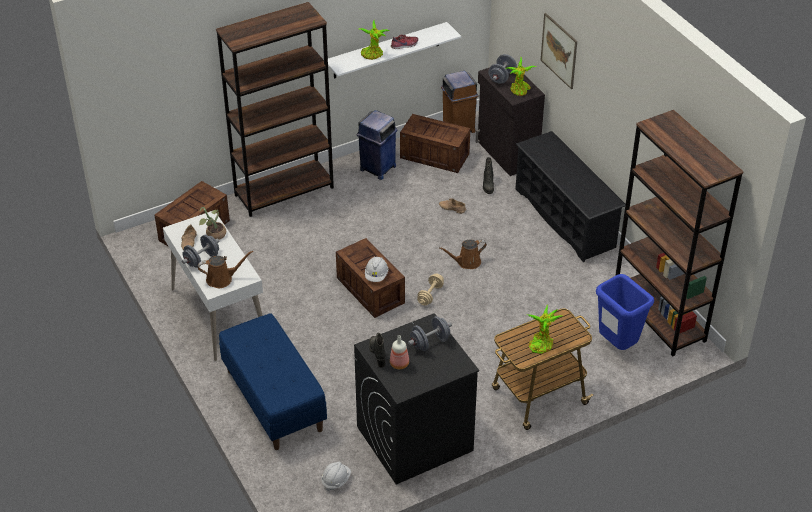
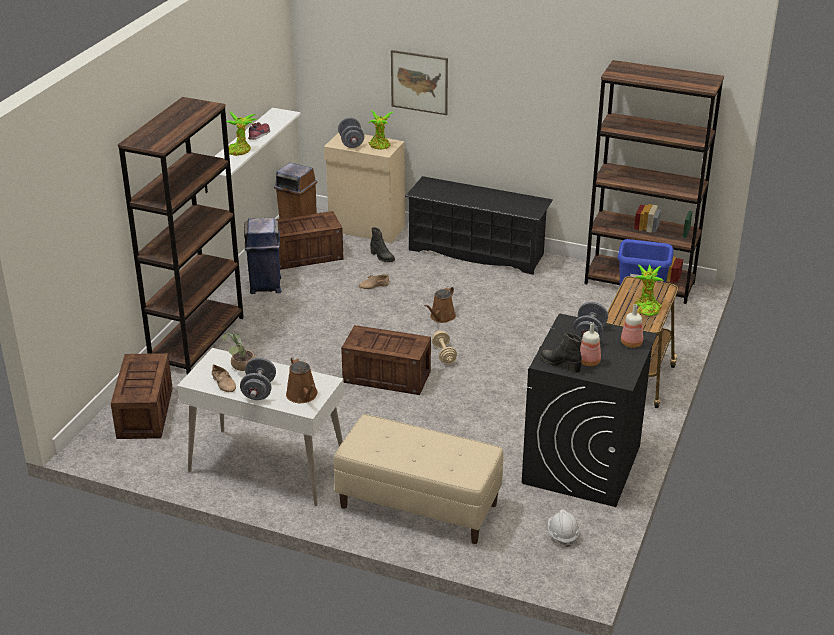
camera: 40 degrees left, 10 degrees down
(222, 279) = (303, 396): brown watering can -> brown watering can turned 120 degrees clockwise
(273, 400) = (417, 506): blue bench -> beige bench
(376, 275) = (404, 347): white hard hat -> none
(449, 367) = (632, 343): none -> bottle
(507, 154) = (367, 229): black cabinet -> beige cabinet

